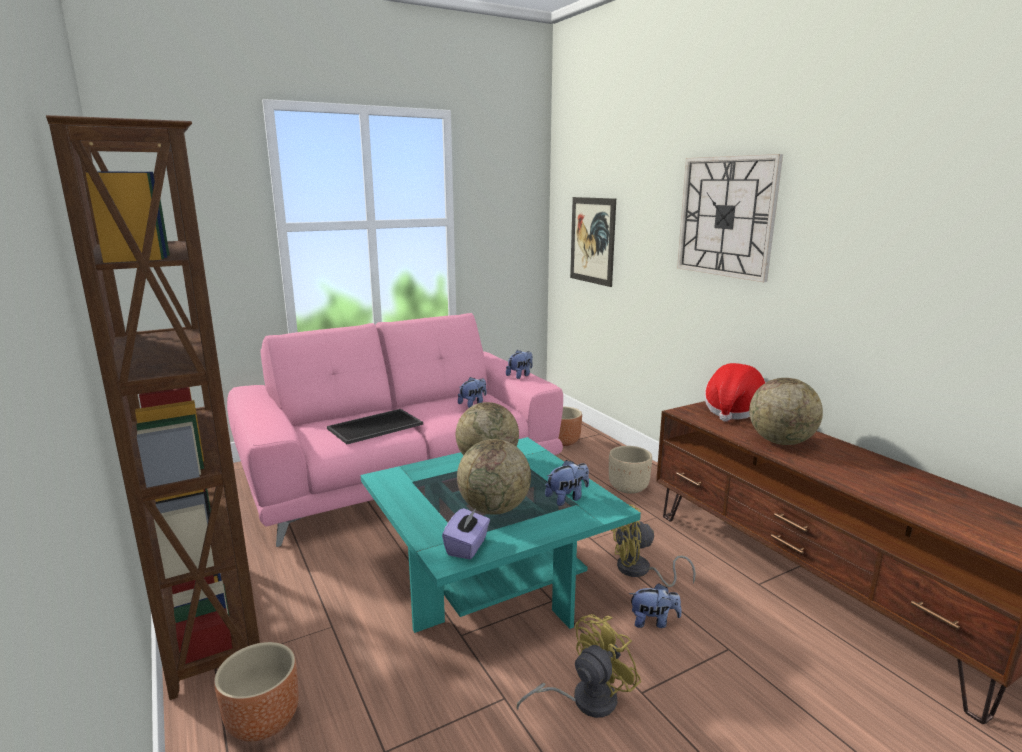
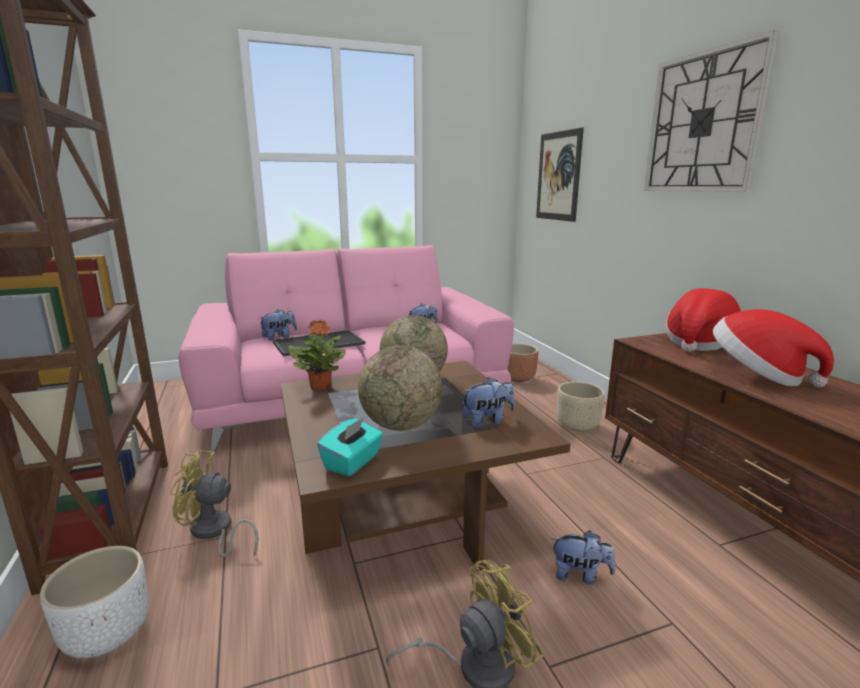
camera: 10 degrees right, 0 degrees up
(264, 720) = (108, 633): brown planter -> white planter
(402, 476) = (321, 386): none -> potted plant
(467, 547) = (353, 462): purple tissue box -> turquoise tissue box
(493, 580) = (407, 506): turquoise coffee table -> brown coffee table
(520, 375) = (473, 305): plush toy -> plush toy (279, 337)
(640, 571) = (574, 514): yellow fan -> yellow fan (214, 532)
(781, 442) = (758, 375): globe -> hat

